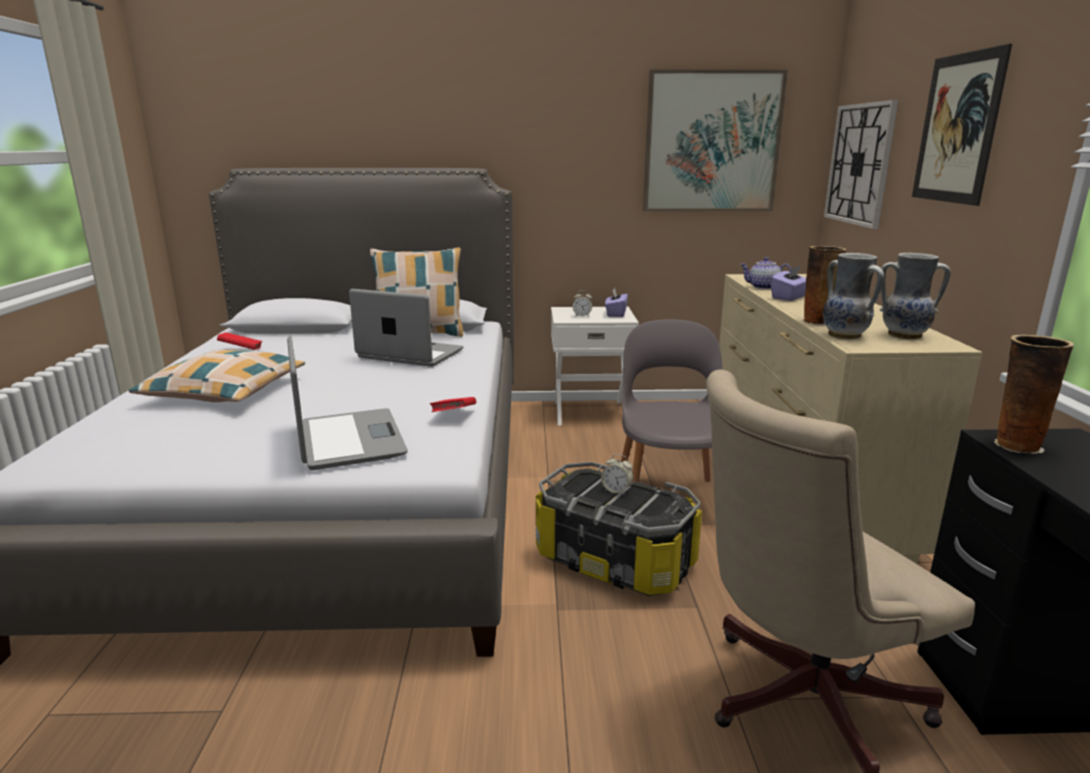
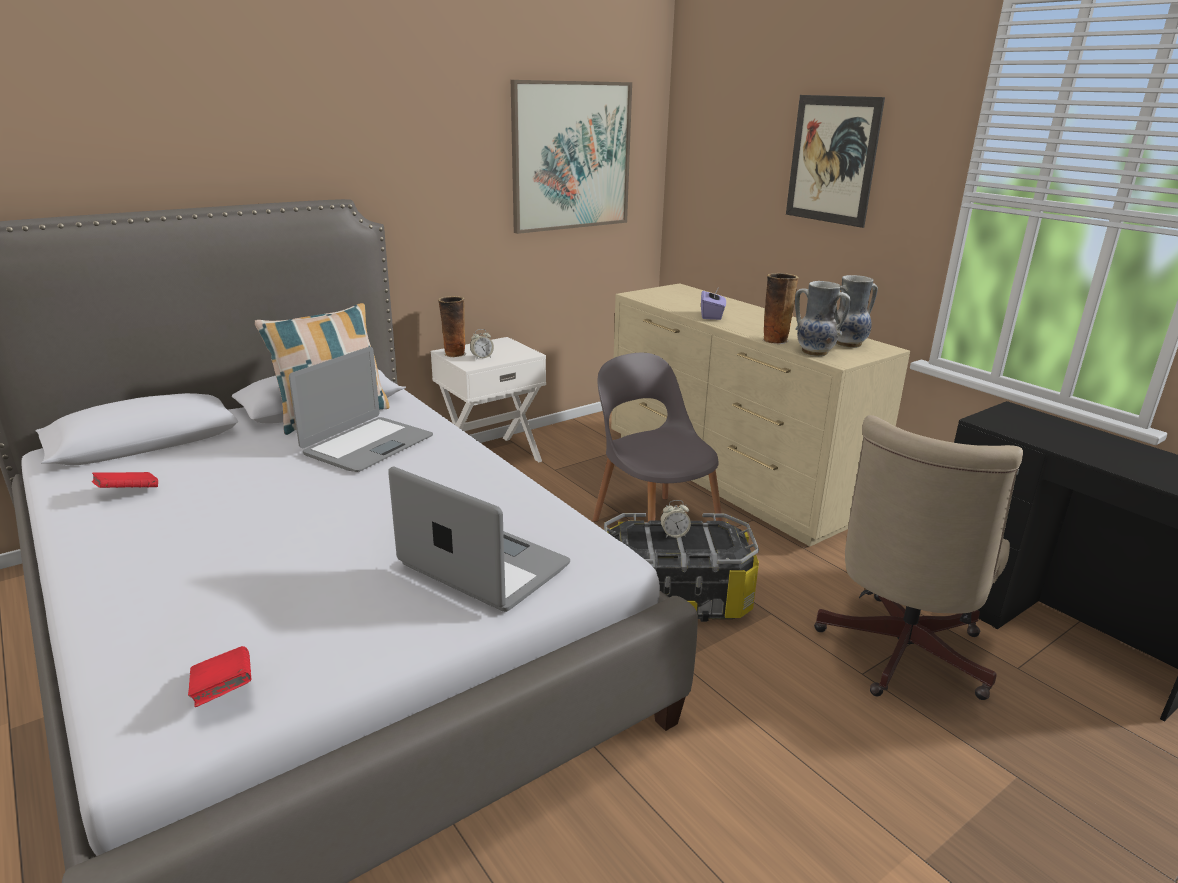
camera: 35 degrees left, 5 degrees up
(225, 392) = (222, 555): pillow -> none
(410, 354) = (367, 445): laptop -> laptop turned 135 degrees clockwise
(454, 416) = (538, 507): red book -> red book (224, 691)
(615, 314) = (510, 348): purple tissue box -> none
(763, 287) = (673, 306): teapot -> none
(859, 164) = (710, 178): wall clock -> none
(1015, 445) = (999, 424): vase -> vase (454, 354)

